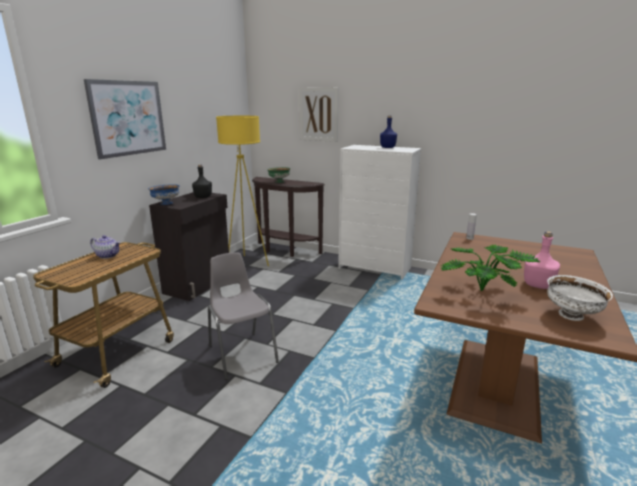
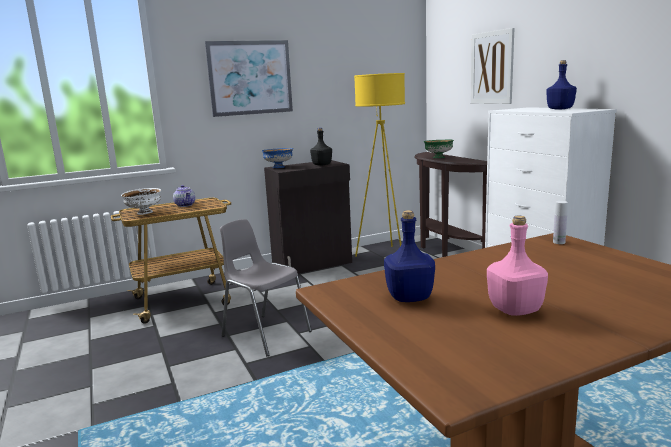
camera: 40 degrees right, 5 degrees down
(242, 354) = (265, 334): grey chair -> grey chair turned 60 degrees counterclockwise
(483, 293) = (409, 297): potted plant -> blue bottle
(572, 315) = (467, 352): white bowl -> white bowl (144, 213)

